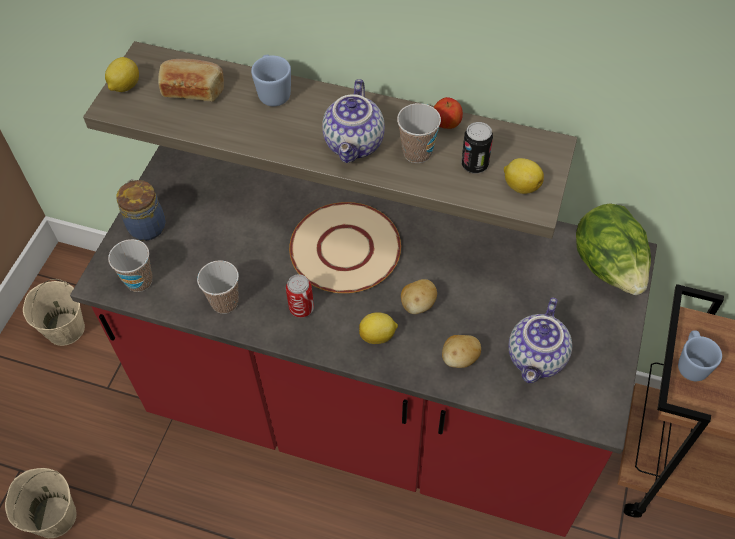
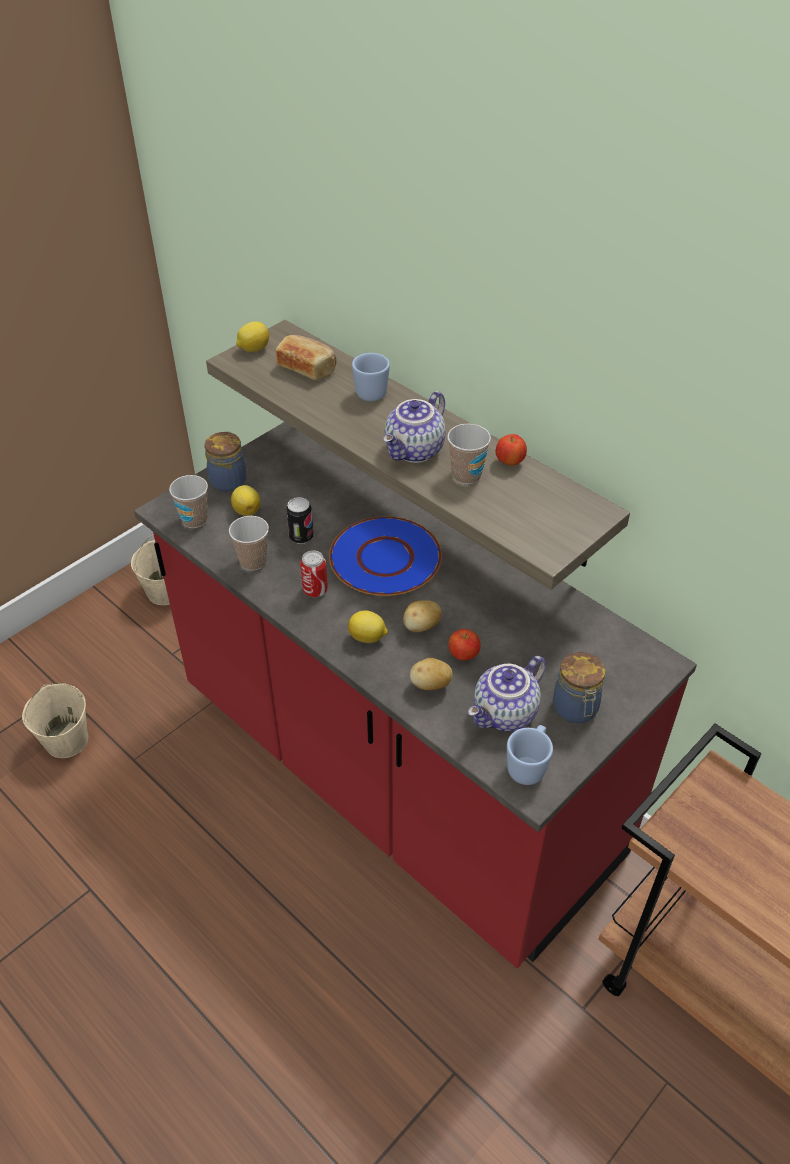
camera: 25 degrees right, 10 degrees down
(346, 249) = (385, 559): beige plate -> blue plate
(470, 317) = (463, 655): none -> apple
(474, 165) = (513, 502): can -> can (301, 537)
(520, 186) = (544, 532): lemon -> lemon (247, 510)
(590, 328) = (575, 709): none -> jar
(608, 267) = (630, 665): lettuce -> none
(691, 364) = (692, 808): blue mug -> blue mug (528, 765)

